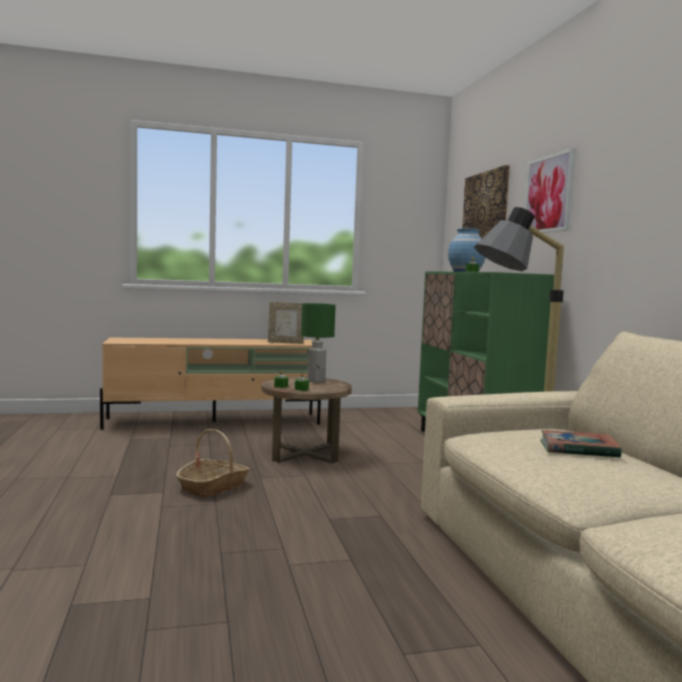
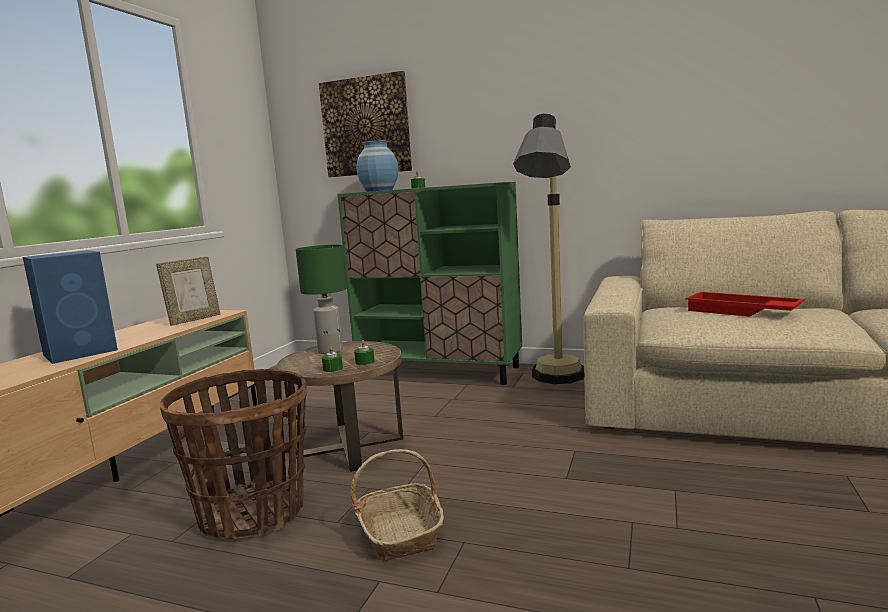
camera: 55 degrees left, 5 degrees up
(206, 341) = (82, 352): none -> blue speaker
(206, 452) = (253, 513): none -> basket
(549, 194) = (481, 104): picture -> none
(578, 449) = (740, 312): book -> red tray

